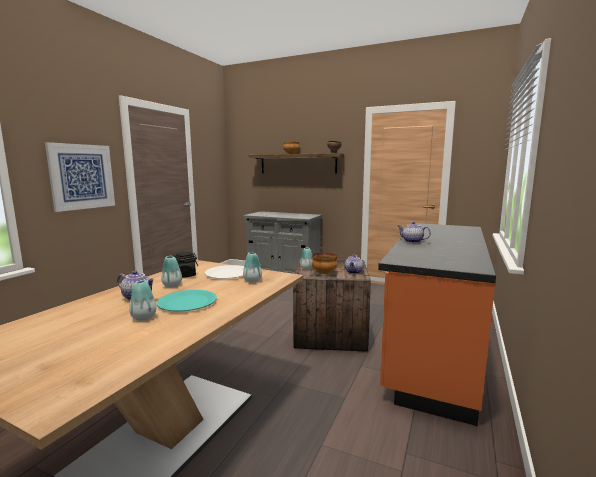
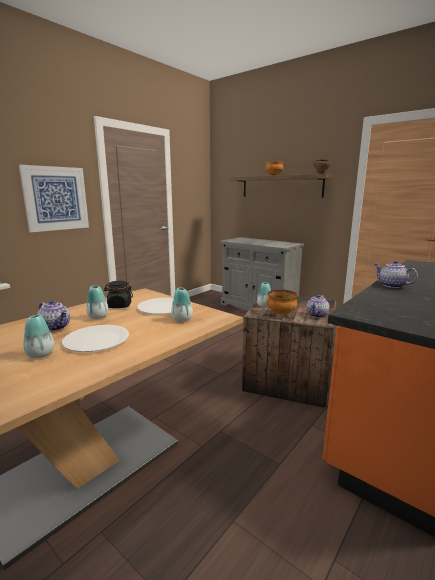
camera: 15 degrees right, 5 degrees up
(187, 302) = (96, 340): turquoise plate -> white plate

